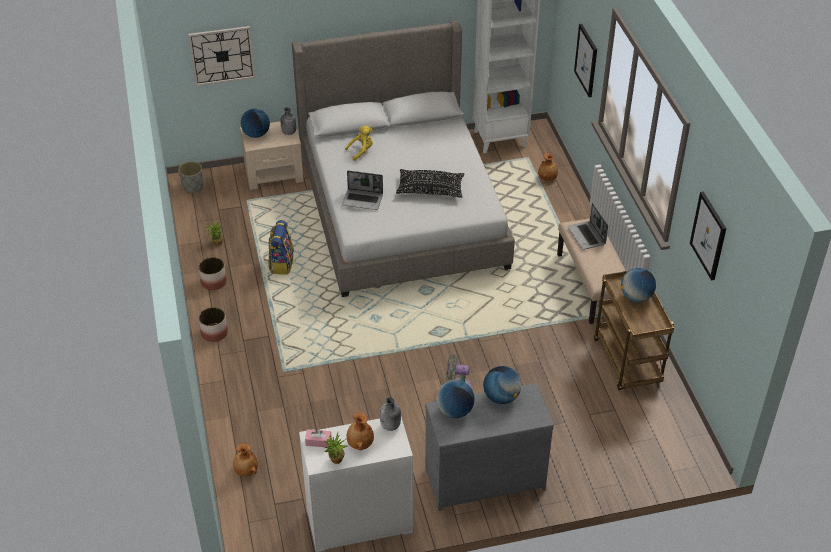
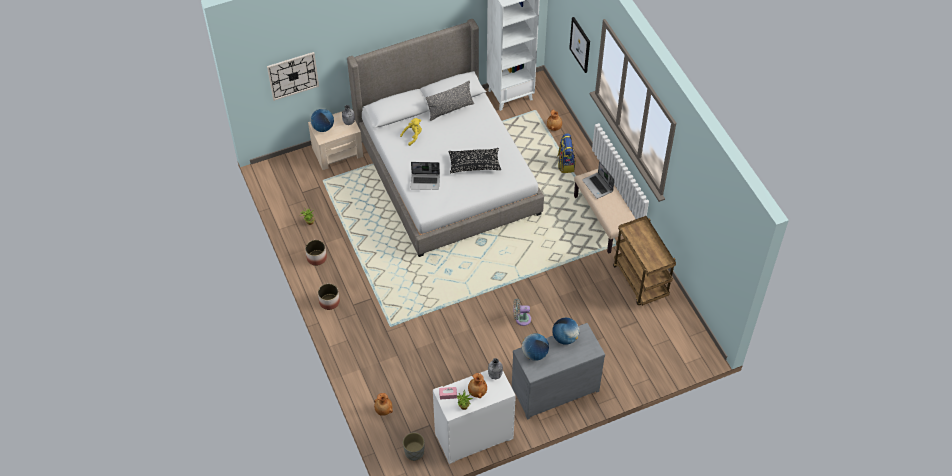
camera: 10 degrees left, 10 degrees up
(192, 187) = (275, 174): grey planter -> grey planter (414, 452)
(281, 263) = (365, 234): backpack -> backpack (565, 164)
(415, 129) = (450, 109): none -> grey pillow
(636, 297) = (645, 240): globe -> none
(709, 235) = (697, 202): picture -> none

